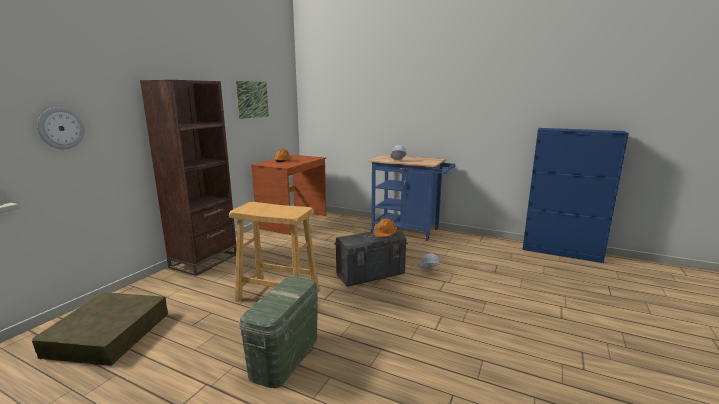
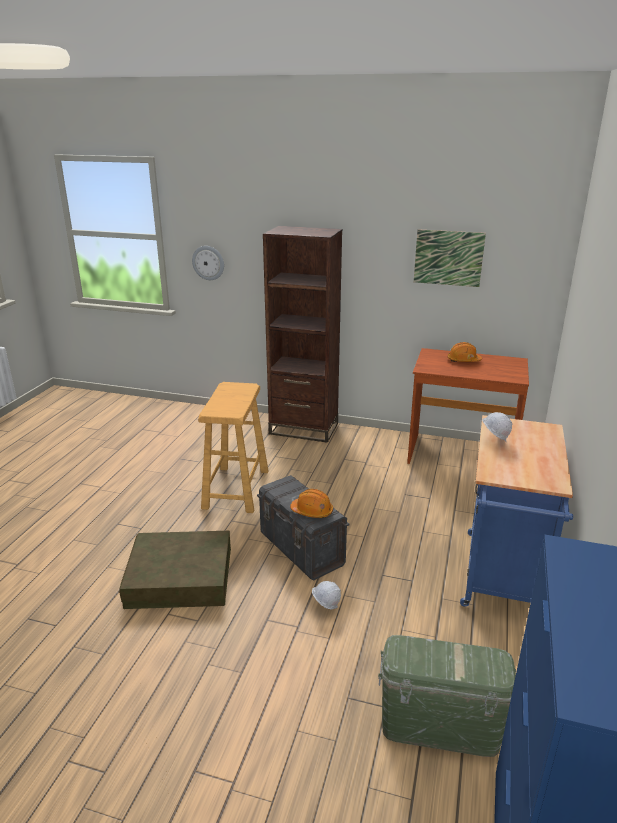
camera: 80 degrees right, 10 degrees up
(109, 334) = (167, 429): brown storage box -> brown storage box (180, 577)
(285, 356) = (129, 515): green storage box -> green storage box (440, 726)

